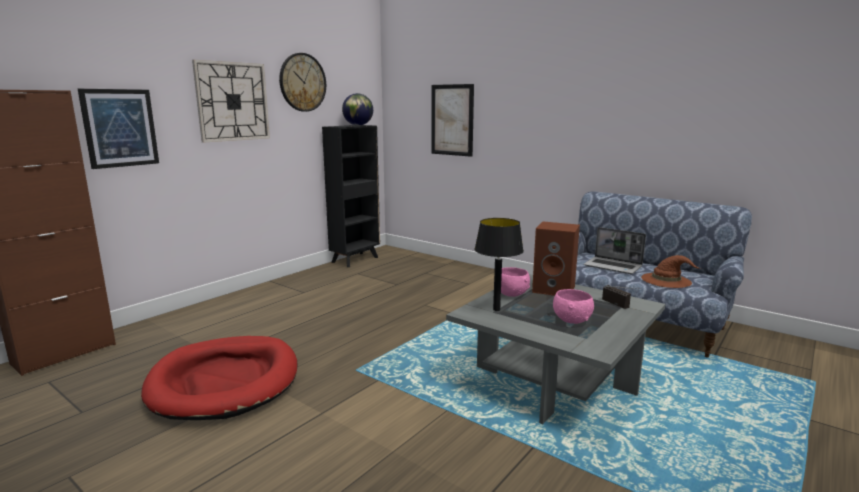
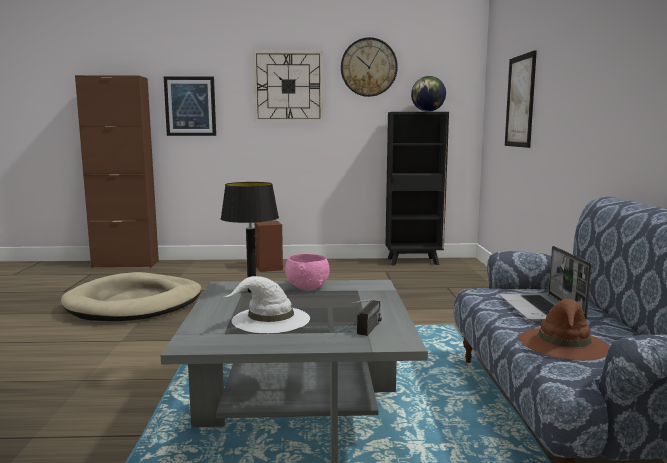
camera: 50 degrees right, 5 degrees down
(225, 381) = (135, 303): red dog bed -> beige dog bed
(555, 289) = (361, 297): brown speaker -> brown speaker (269, 268)
(572, 320) = (270, 319): pink bowl -> white hat

